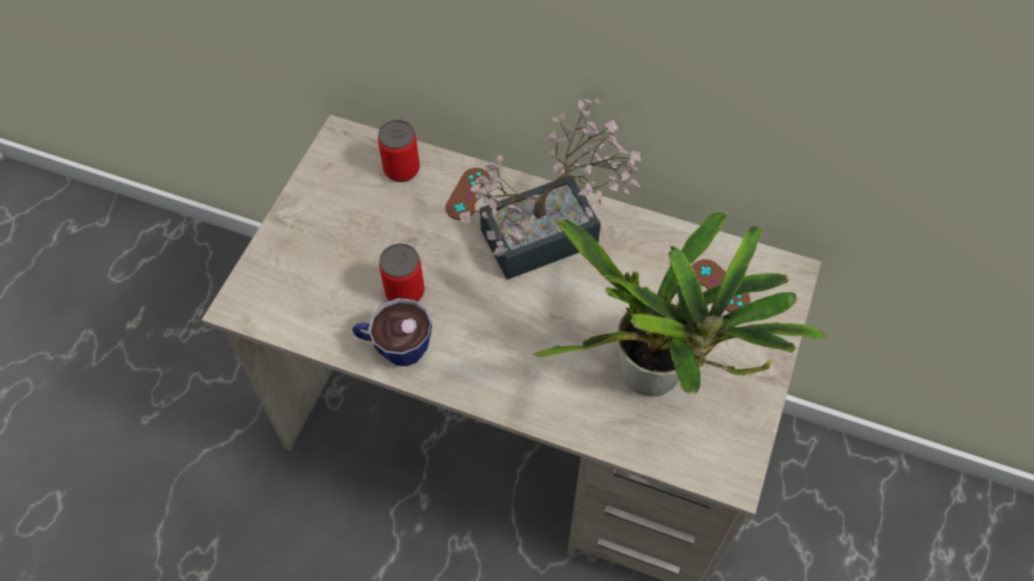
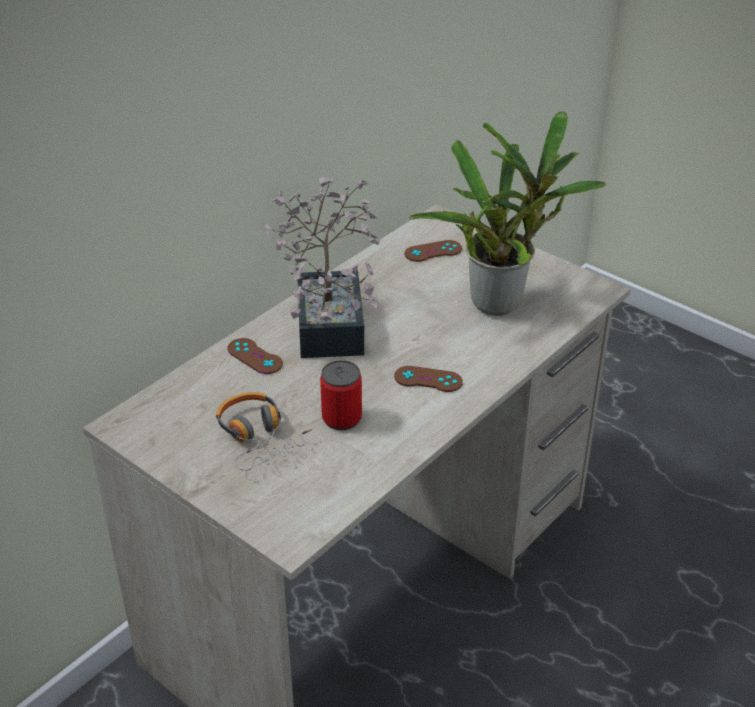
camera: 70 degrees left, 20 degrees down
(357, 238) = (258, 437): none -> headphones
(395, 347) = (400, 437): cup -> none
(401, 169) = (195, 391): can -> none
(490, 346) = (428, 379): none -> brown game controller

